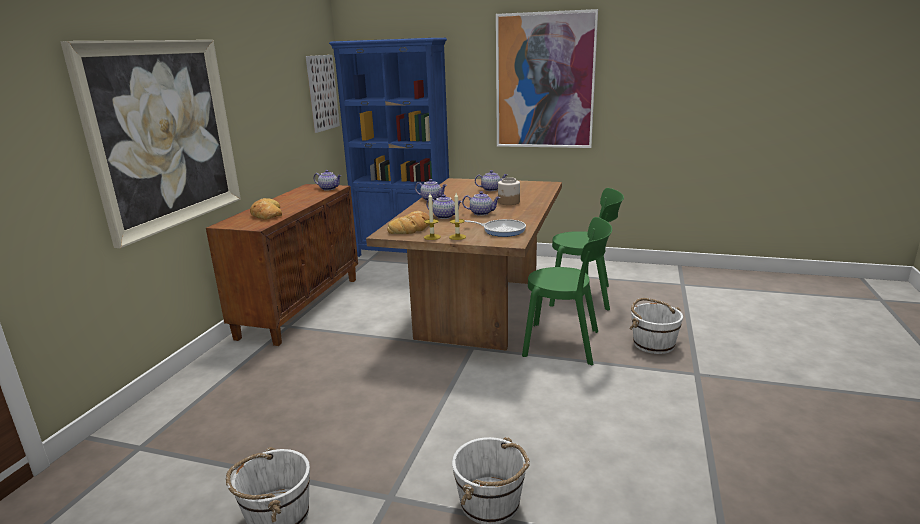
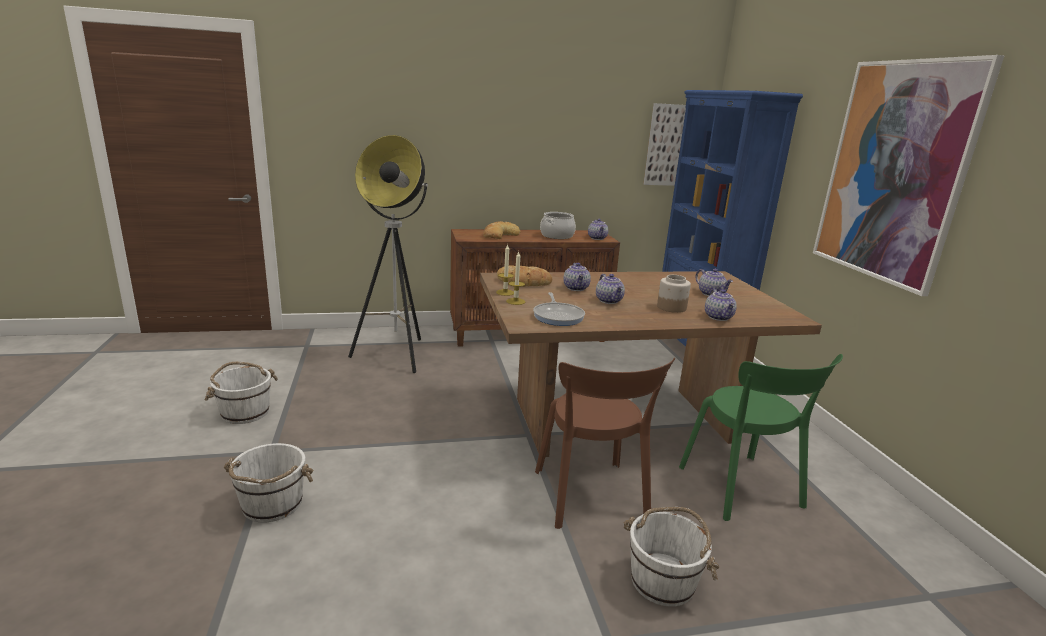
camera: 60 degrees right, 0 degrees up
(164, 135) = (434, 146): picture -> none
(253, 384) = (397, 355): none -> floor lamp
(301, 198) = (557, 236): none -> cooking pot
(431, 199) = (630, 275): teapot -> teapot (719, 317)
(566, 344) = (591, 498): green chair -> brown chair

